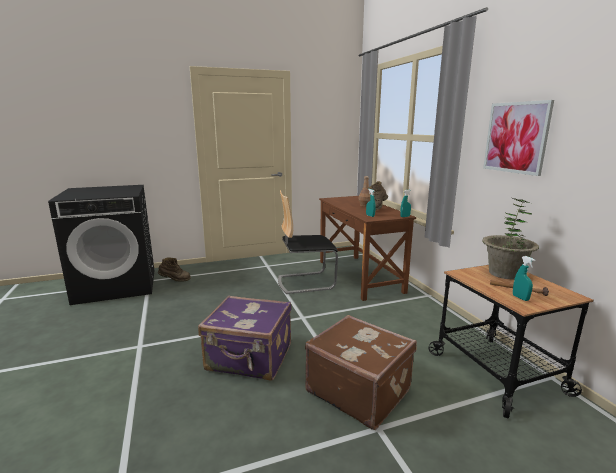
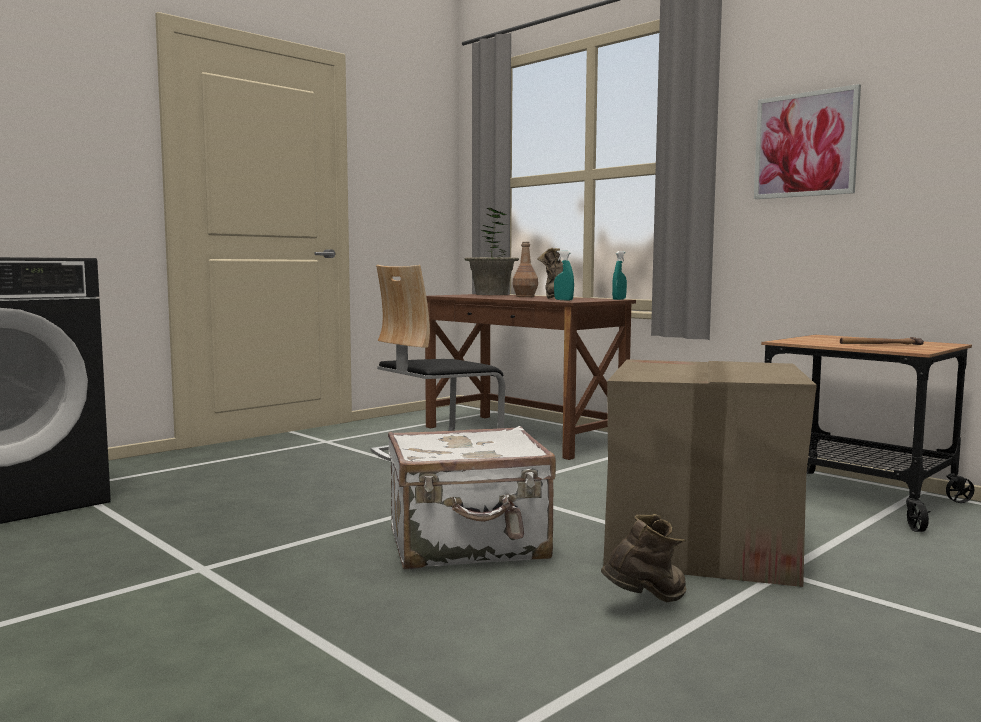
camera: 25 degrees left, 10 degrees down
(175, 280) = (140, 479): brown boot -> brown boot (647, 603)
(250, 358) = (468, 545): purple suitcase -> white suitcase
(359, 390) = (701, 544): brown suitcase -> cardboard box
(504, 273) = (838, 338): potted plant -> potted plant (491, 294)
(520, 298) = (898, 347): turquoise spray bottle -> none

